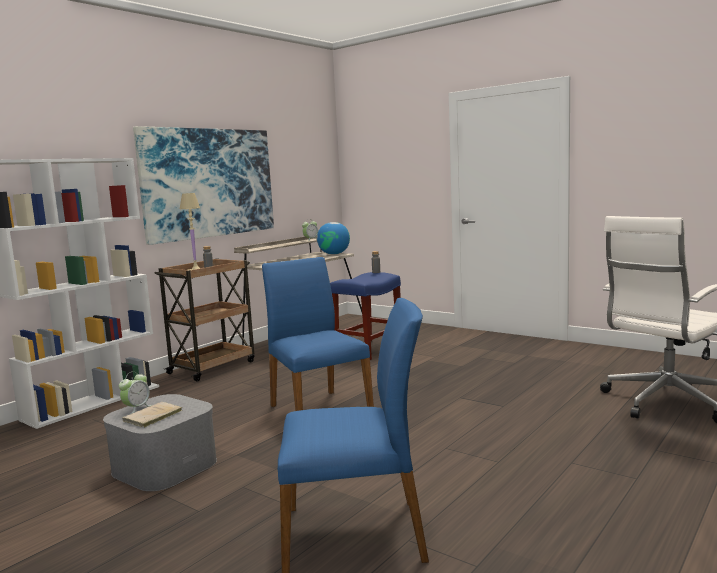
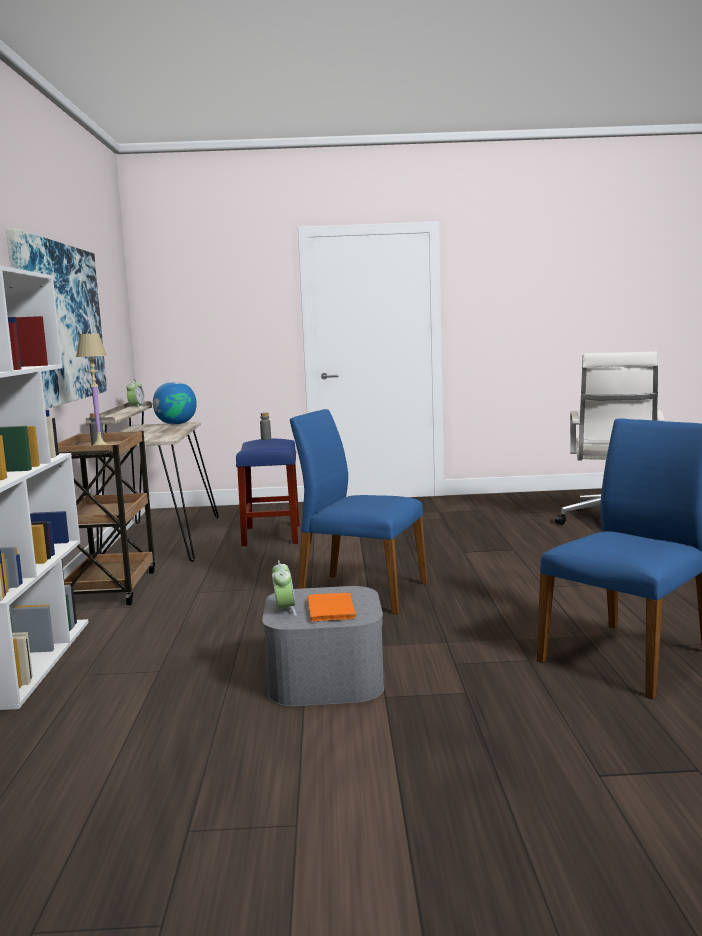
camera: 40 degrees left, 0 degrees up
(151, 417) = (331, 611): beige book -> orange book

